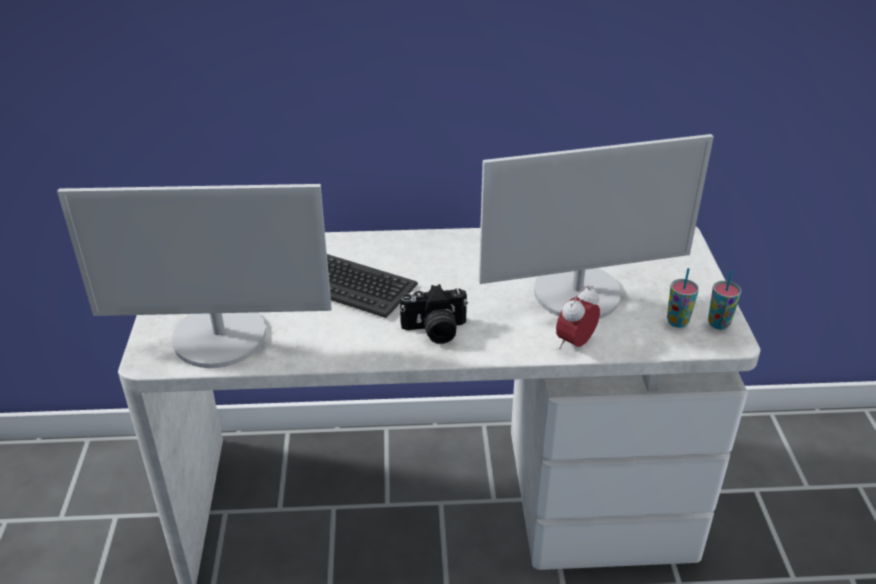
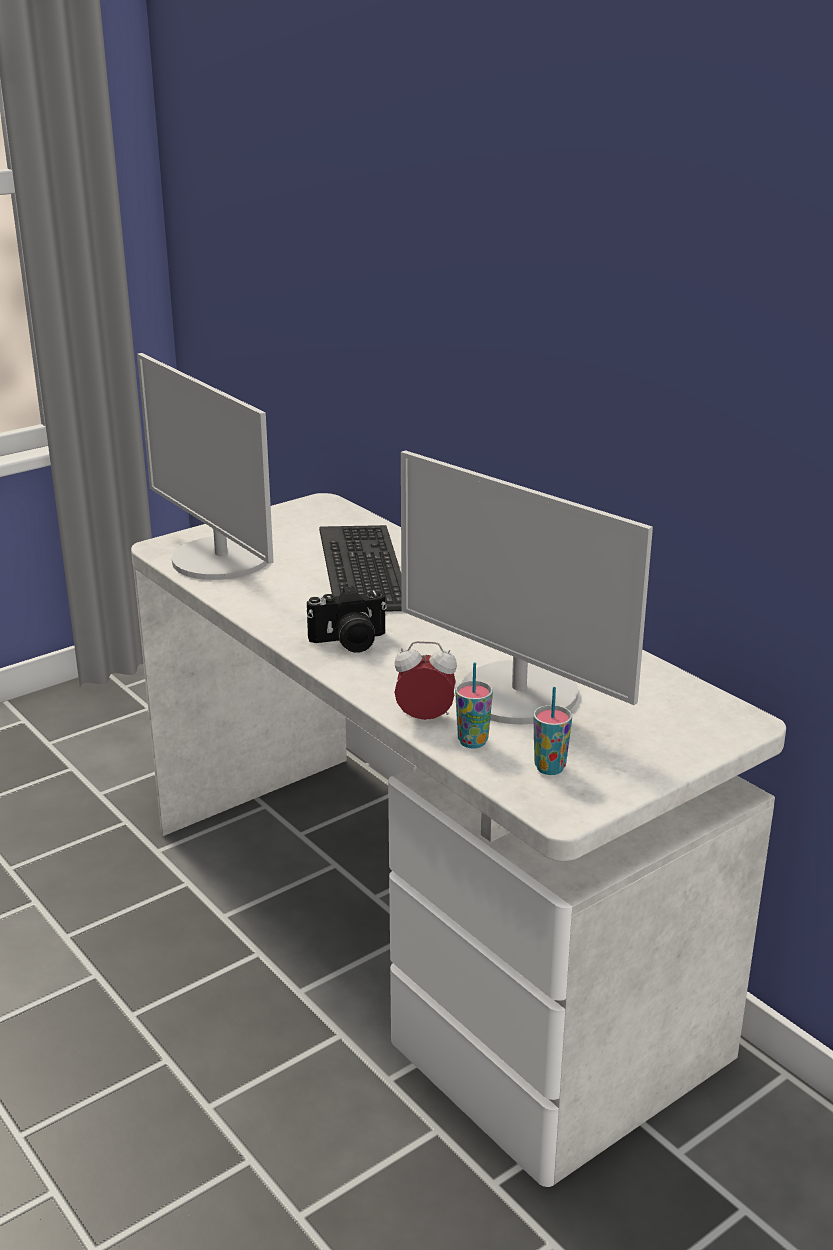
camera: 55 degrees right, 10 degrees down
(435, 331) = (349, 642): camera -> camera turned 60 degrees counterclockwise
(718, 324) = (584, 796): cup -> cup (472, 742)

